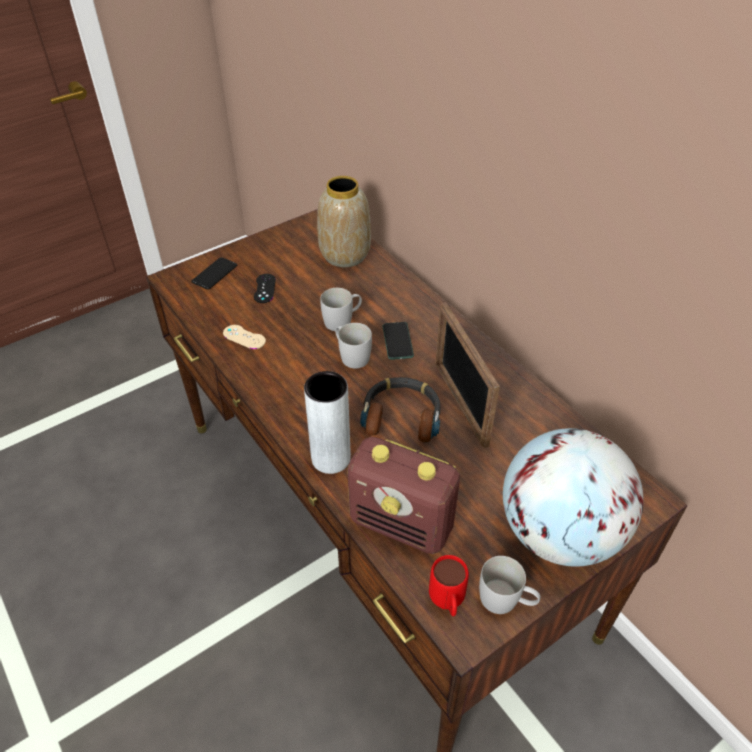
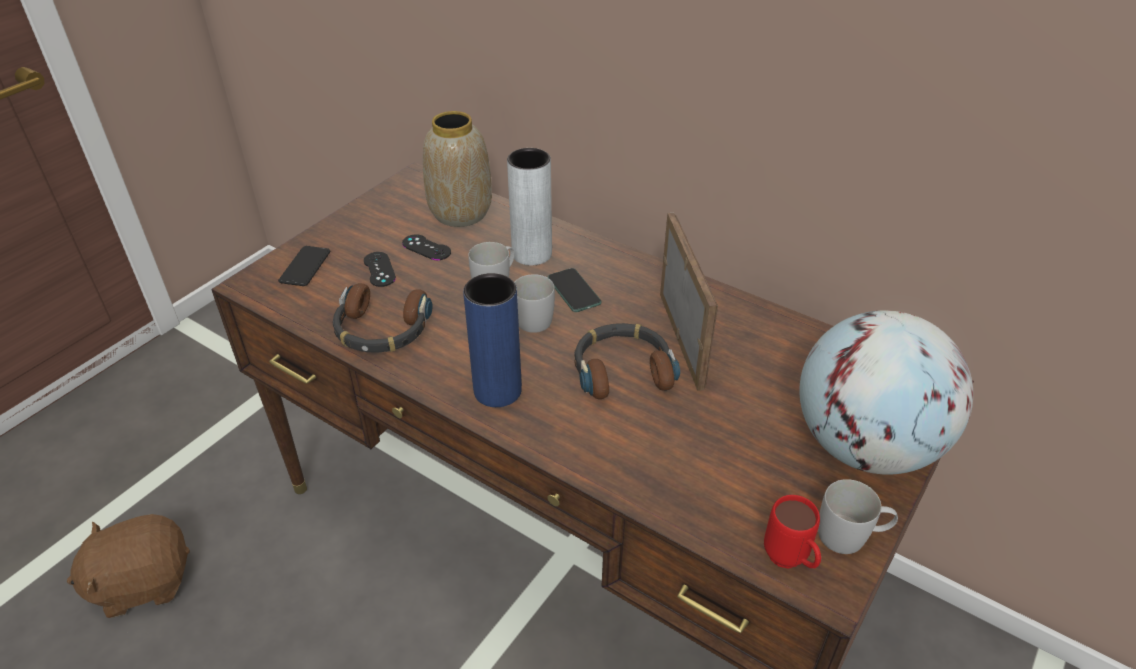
camera: 20 degrees left, 5 degrees down
(79, 465) = (143, 582): none -> brown plush toy
(244, 337) = (381, 329): beige game controller -> headphones
(302, 407) = (497, 390): none -> blue vase
(306, 278) = (426, 248): none -> black game controller
(331, 458) = (564, 439): grey vase -> grey vase (532, 254)
(402, 524) = (689, 488): radio -> none
(460, 403) = (681, 339): picture frame -> picture frame turned 150 degrees counterclockwise

